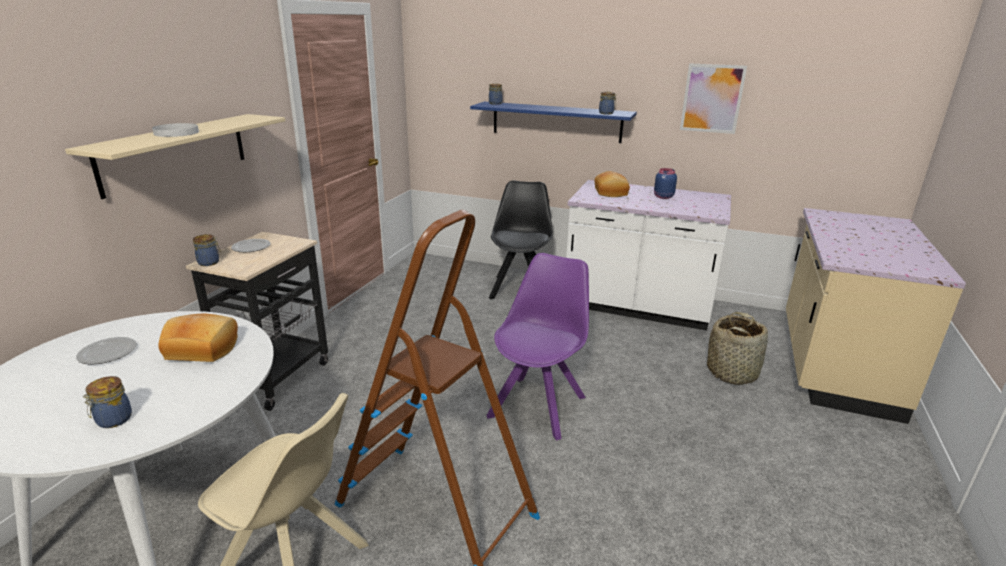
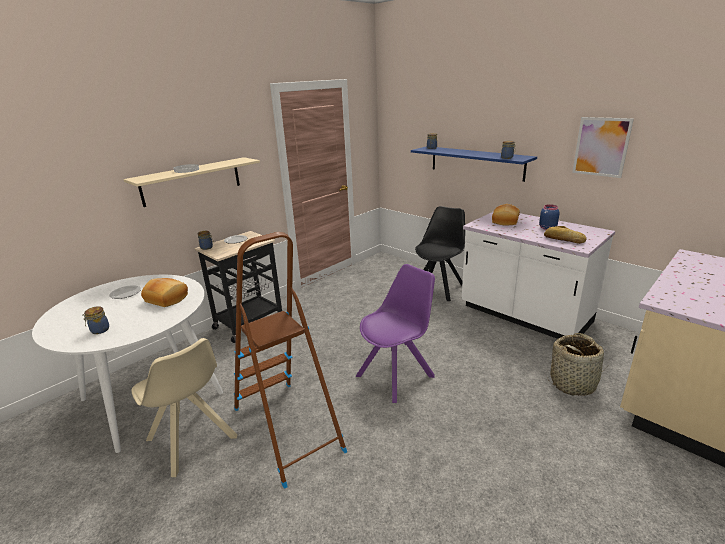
camera: 25 degrees right, 0 degrees up
(691, 207) = (563, 239): none -> bread

